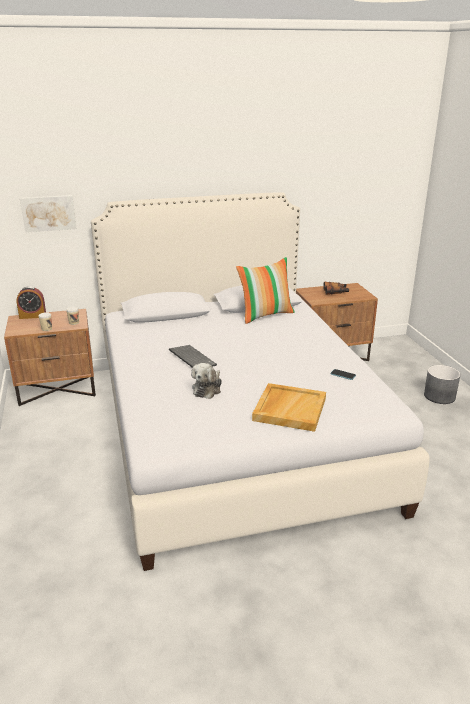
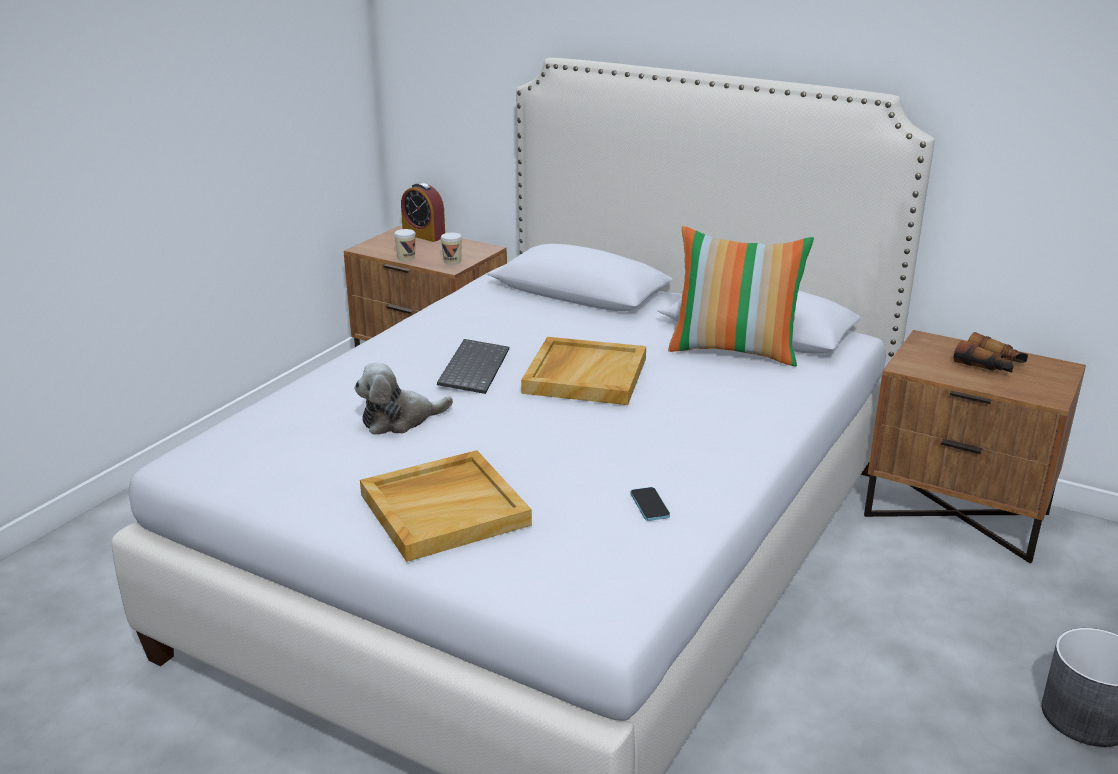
camera: 45 degrees right, 0 degrees up
(48, 213) = (470, 62): picture -> none
(237, 343) = (584, 375): none -> beige tray

